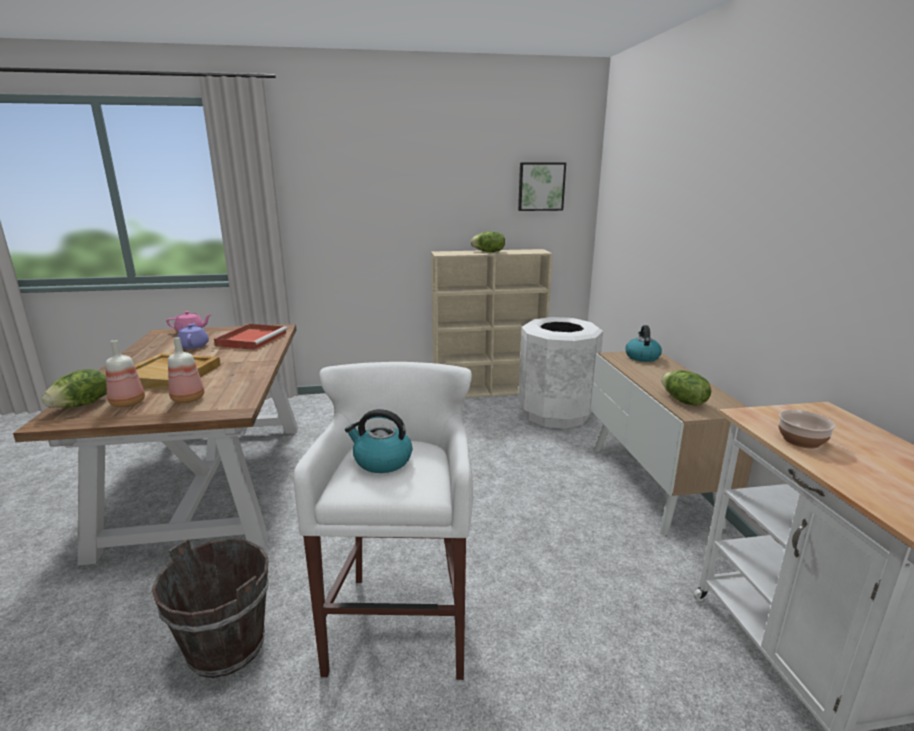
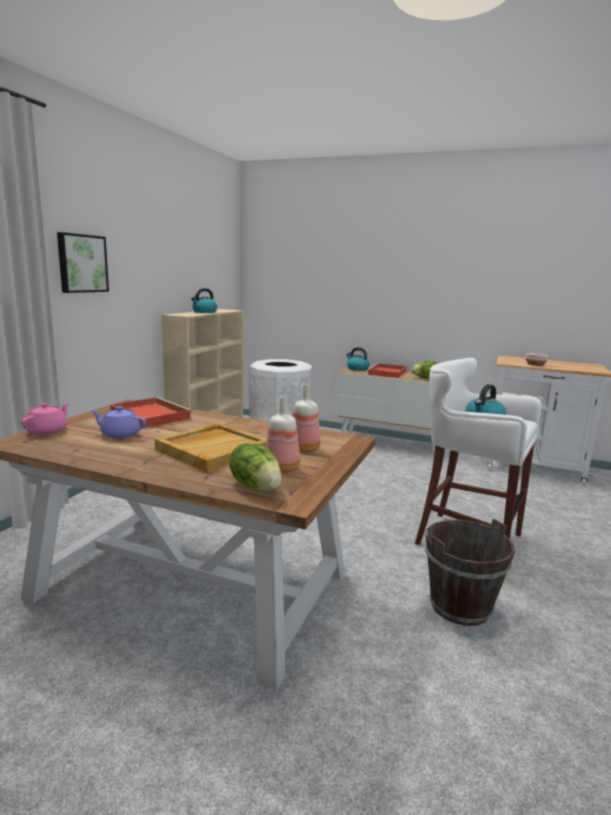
camera: 60 degrees left, 5 degrees down
(488, 252) = (204, 312): lettuce -> kettle
(541, 186) = (215, 256): picture -> picture (81, 263)
(659, 374) = (387, 373): none -> red tray

